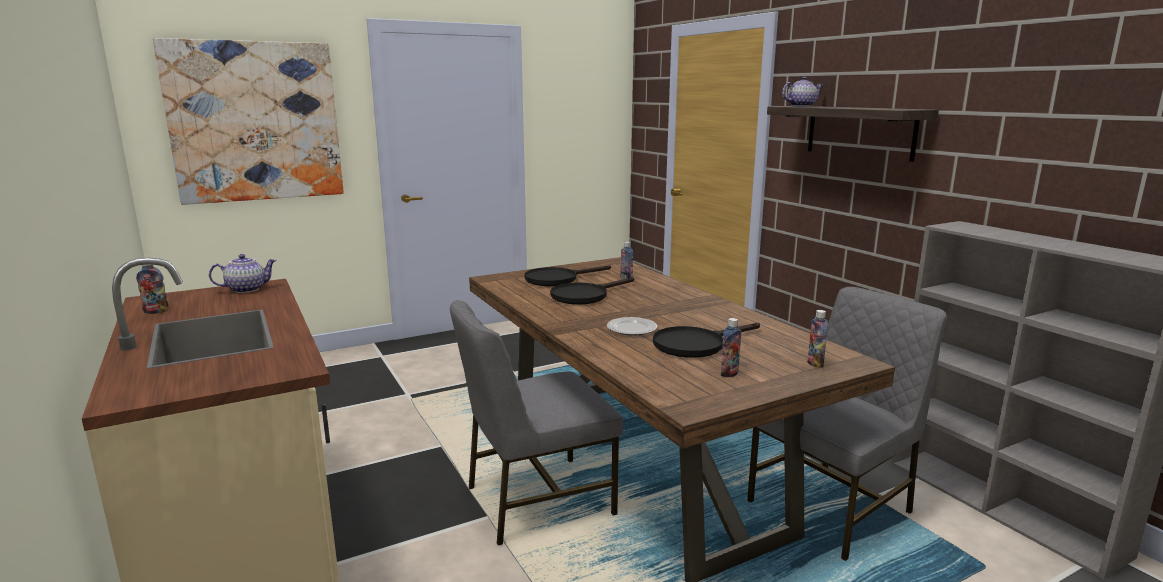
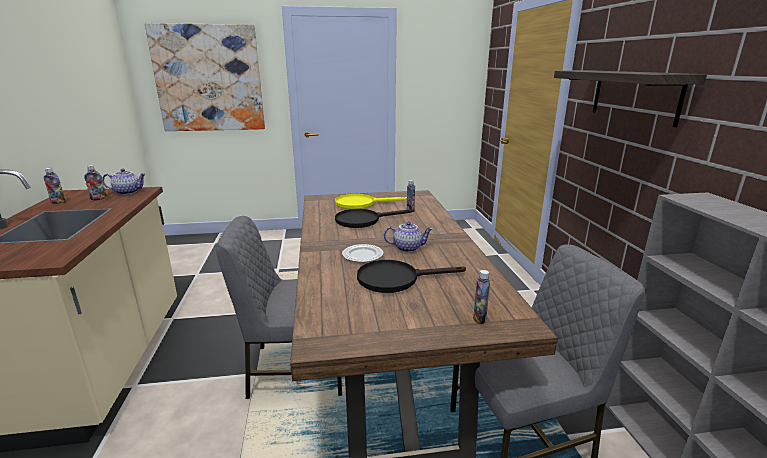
camera: 20 degrees right, 5 degrees up
(557, 279) = (361, 204): black frying pan -> yellow frying pan
(729, 374) = (390, 314): bottle -> bottle (98, 199)
(801, 106) = (584, 70): teapot -> teapot (408, 248)

